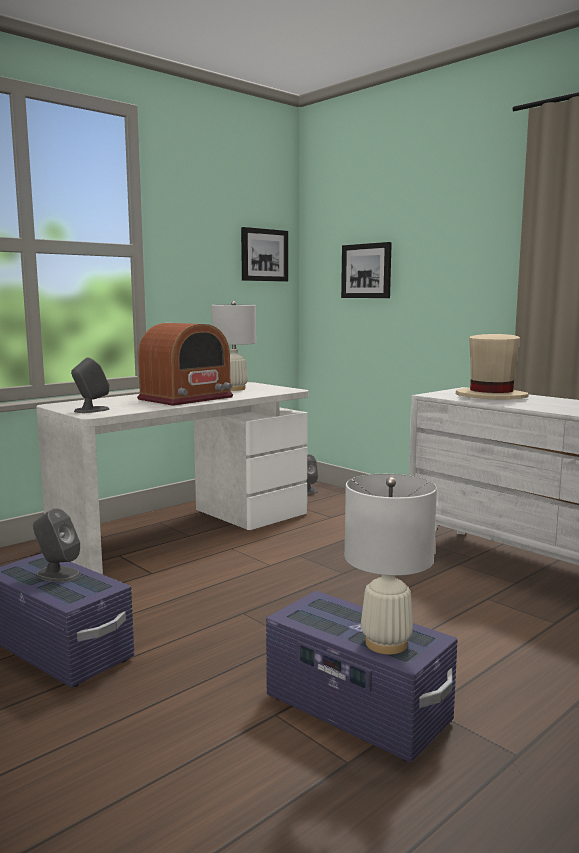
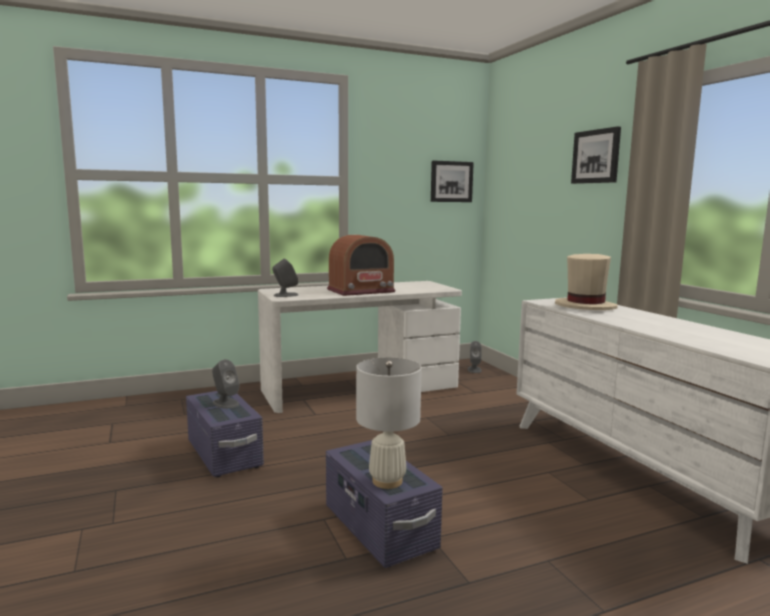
camera: 20 degrees right, 0 degrees up
(234, 389) = (407, 286): white table lamp -> none
(366, 271) = (527, 195): picture -> picture (596, 156)

